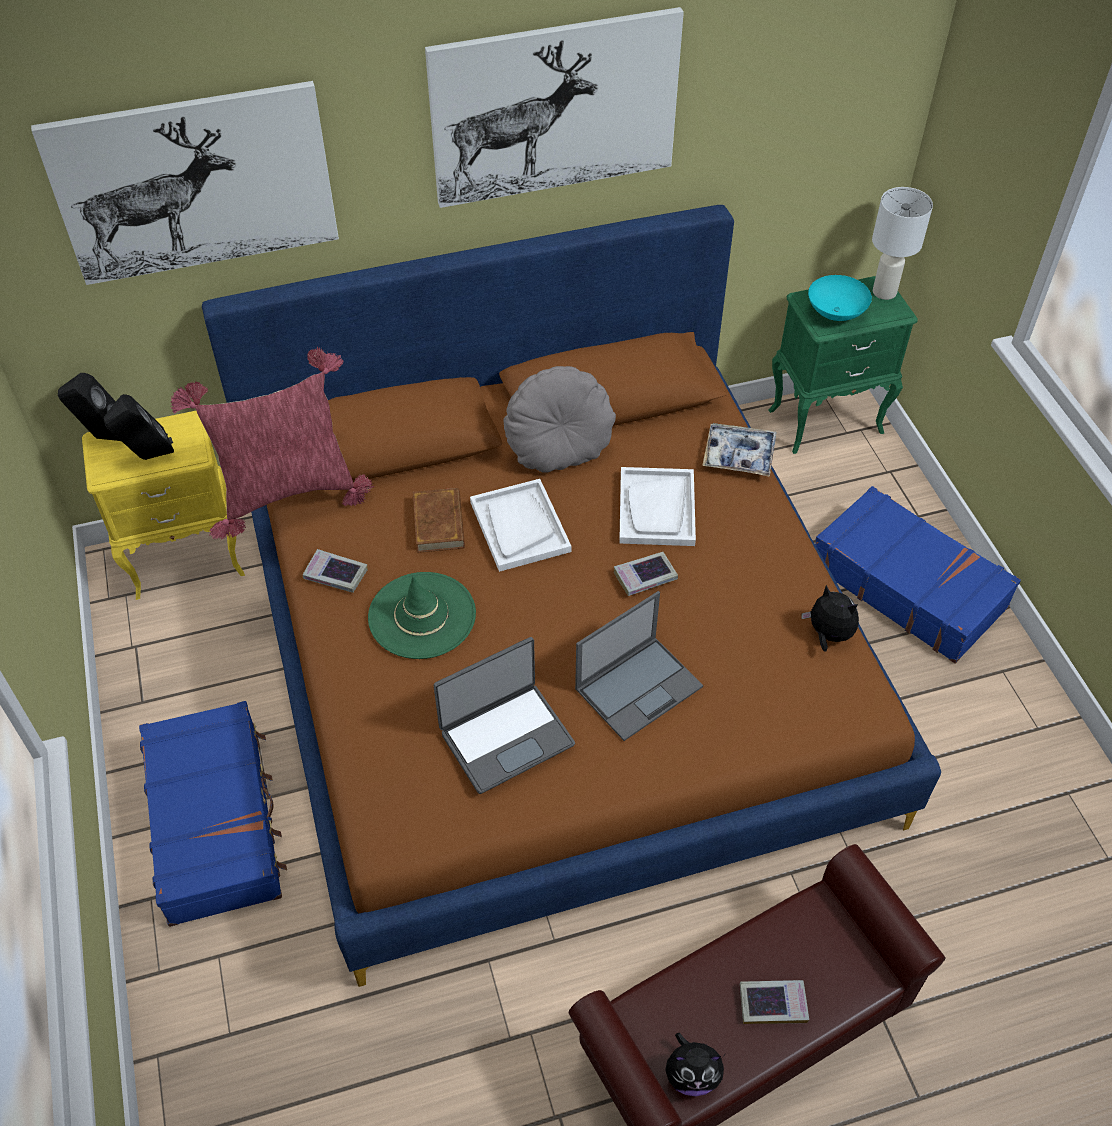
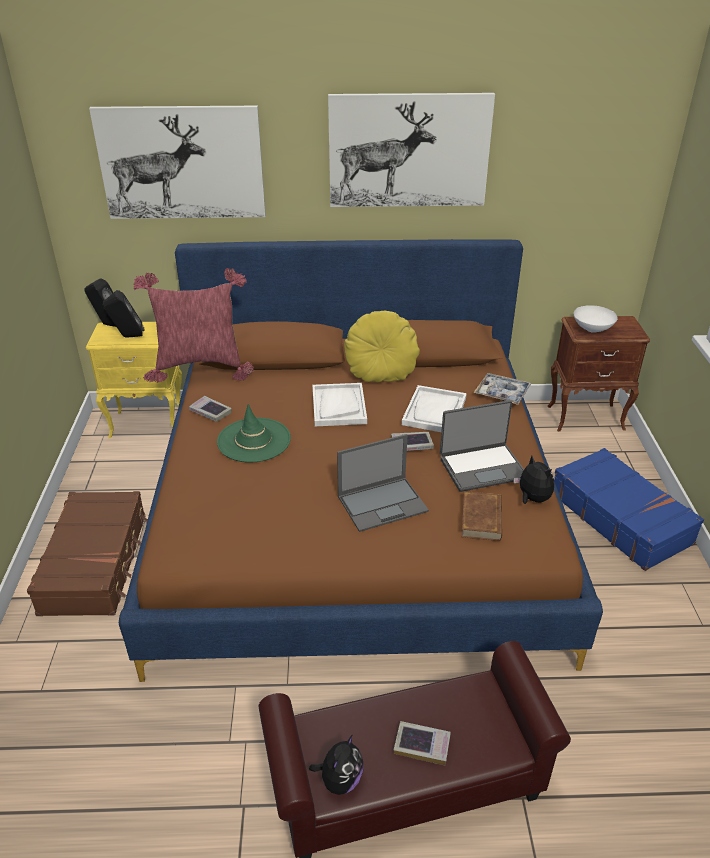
camera: 15 degrees right, 15 degrees down
(216, 821) = (96, 563): blue suitcase -> brown suitcase
(439, 523) = (288, 397): brown book -> brown book (482, 519)
(506, 737) = (277, 512): laptop -> laptop (482, 467)
(559, 454) = (381, 376): grey pillow -> yellow pillow
(692, 1074) = (340, 780): plush toy -> plush toy turned 75 degrees counterclockwise
(826, 421) = (586, 418): green nightstand -> brown nightstand
(834, 313) = (591, 329): turquoise bowl -> white bowl
(884, 291) = (630, 323): white table lamp -> none

